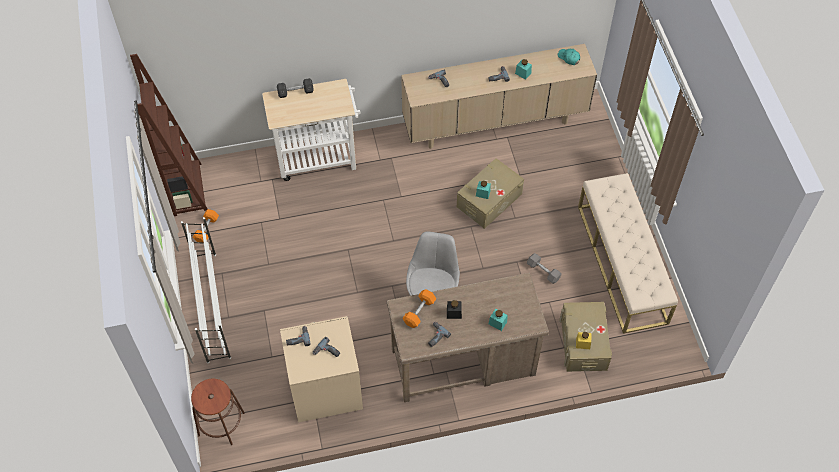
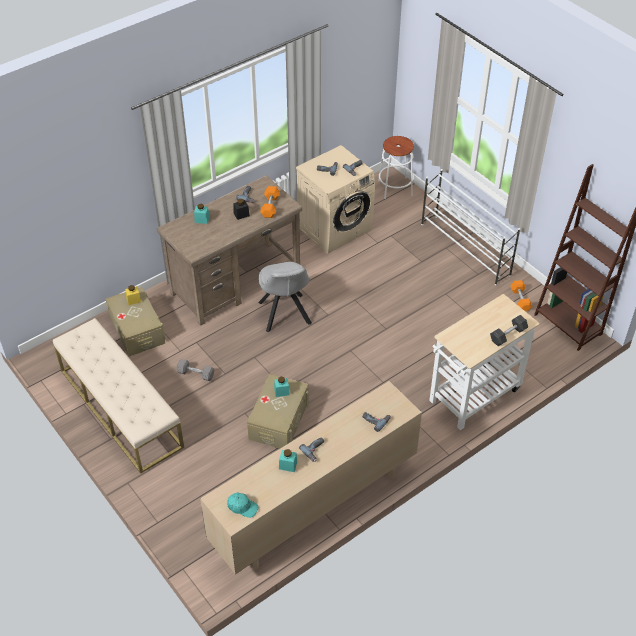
camera: 155 degrees right, 10 degrees down
(221, 424) = (395, 188): brown stool -> white stool

